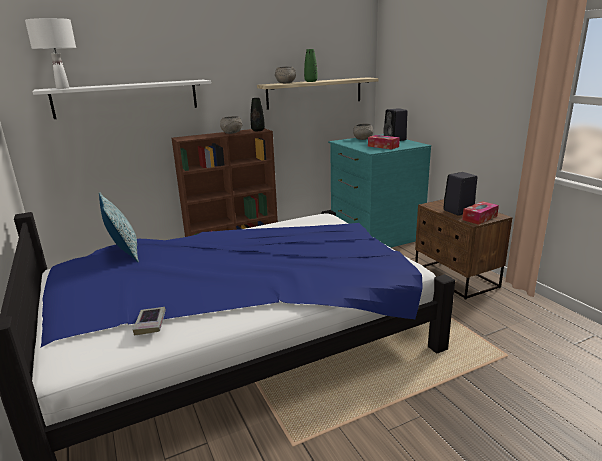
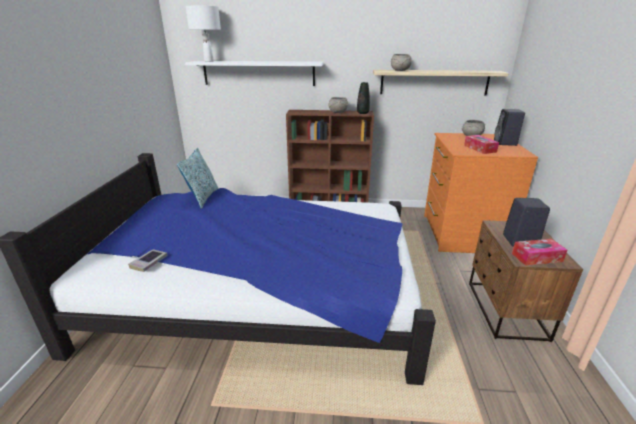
camera: 30 degrees right, 5 degrees up
(311, 81) = (427, 71): green vase -> none
(374, 234) = (461, 233): turquoise dresser -> orange dresser

